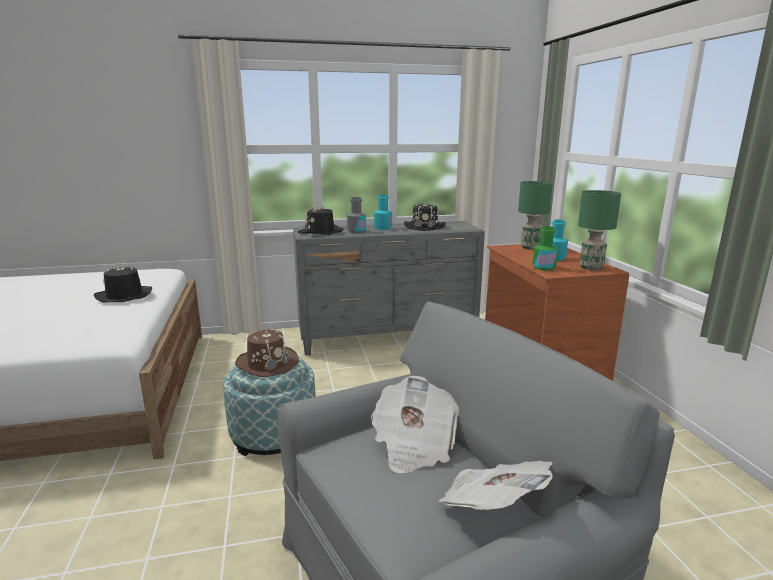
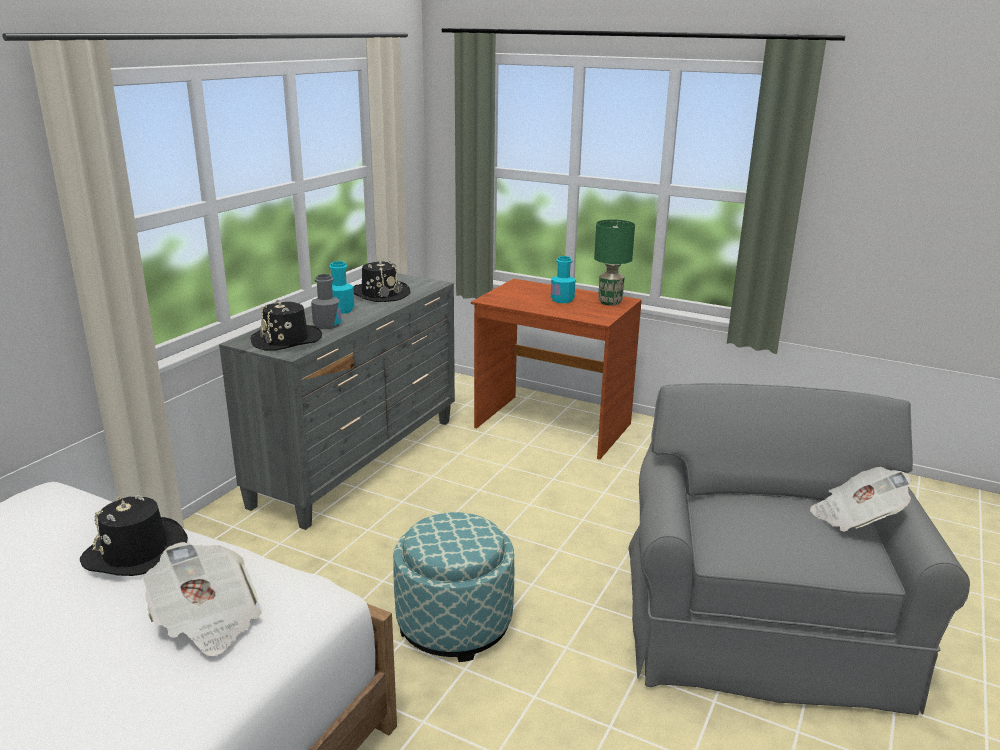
camera: 50 degrees left, 5 degrees up
(267, 363) = (452, 535): brown hat -> none
(413, 445) = (757, 512): newspaper -> newspaper (207, 620)
(530, 247) = (513, 292): green table lamp -> none
(543, 267) = (581, 314): green bottle -> none

